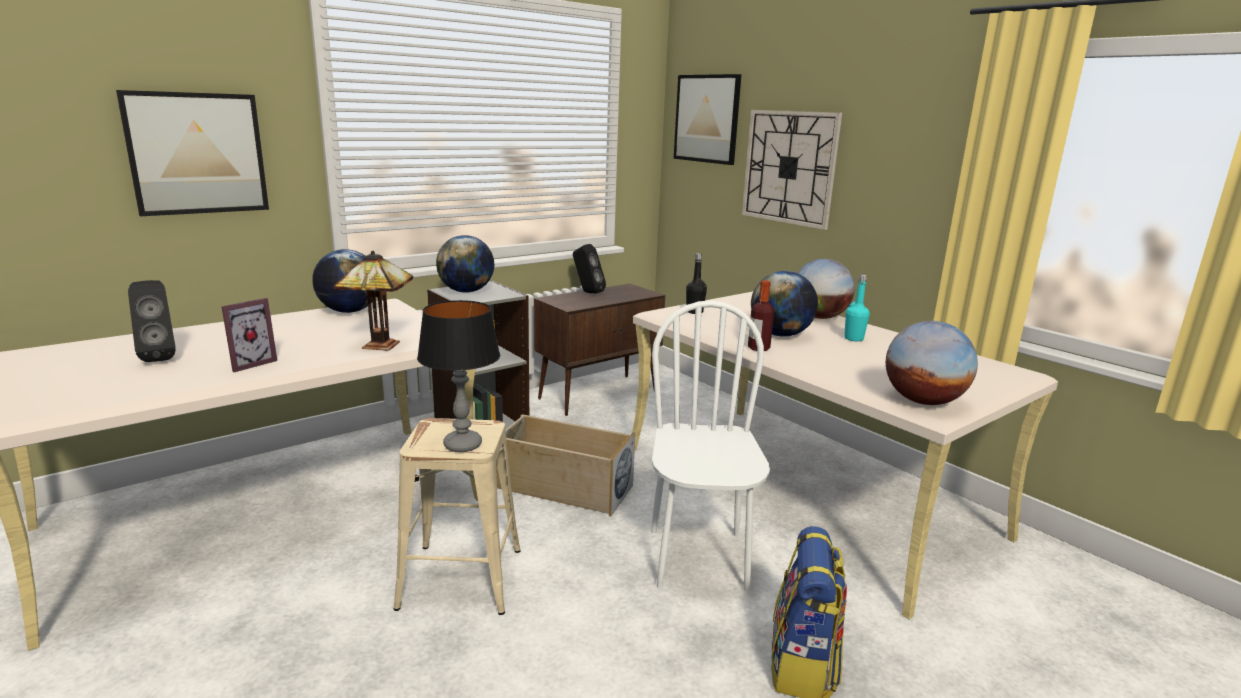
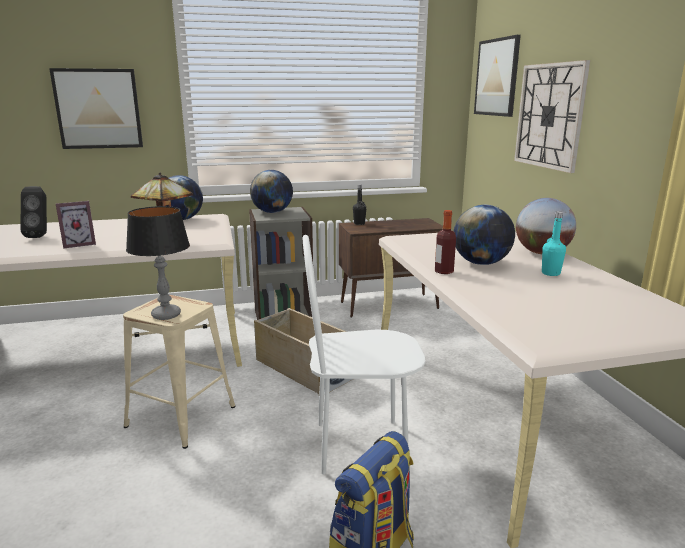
camera: 25 degrees right, 0 degrees up
(587, 292) = (384, 222): black speaker -> none
(694, 312) = (429, 239): black bottle -> black bottle (359, 223)
(698, 559) = (360, 445): white chair -> white chair turned 120 degrees counterclockwise
(923, 401) = (542, 334): globe -> none

